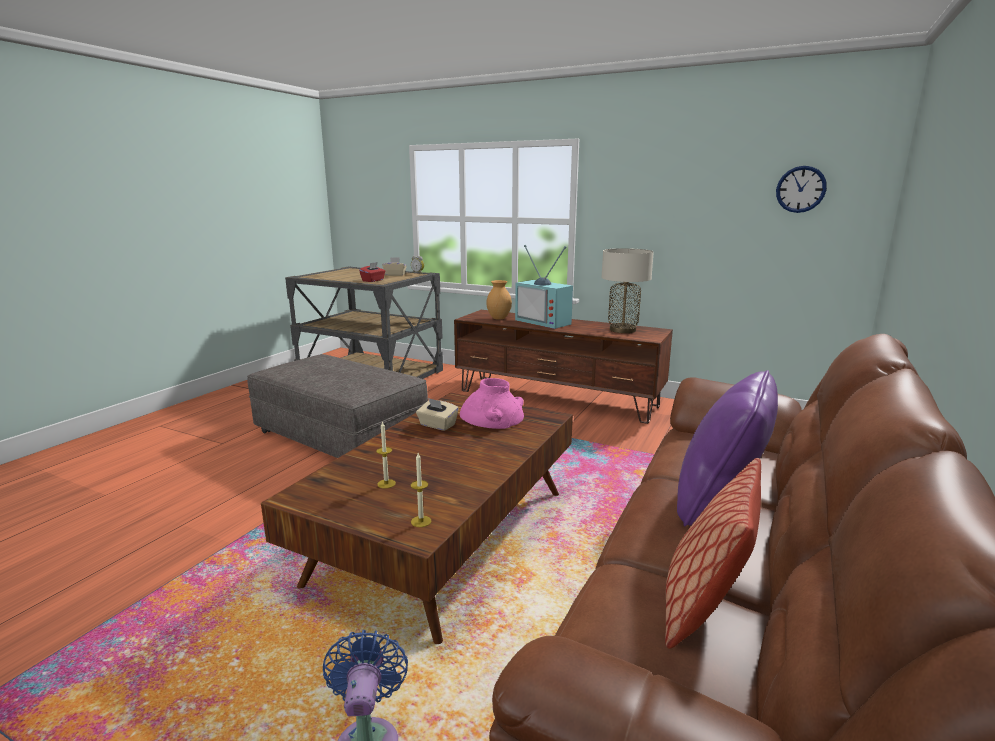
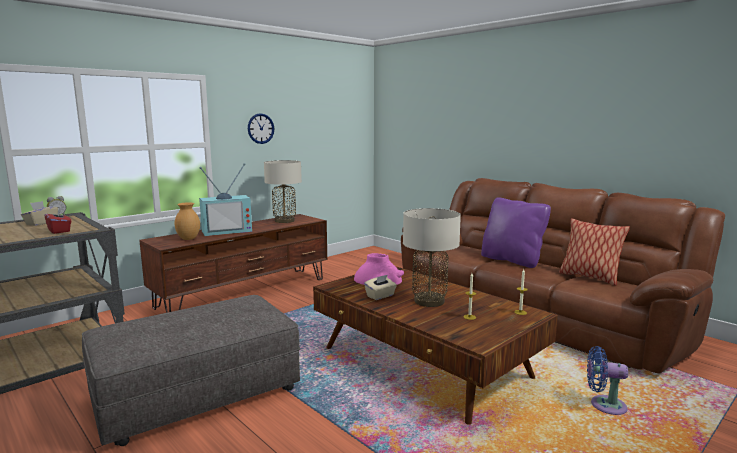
camera: 70 degrees left, 5 degrees down
(434, 453) = (429, 301): none -> table lamp
(800, 189) = (339, 117): wall clock -> wall clock (260, 128)

